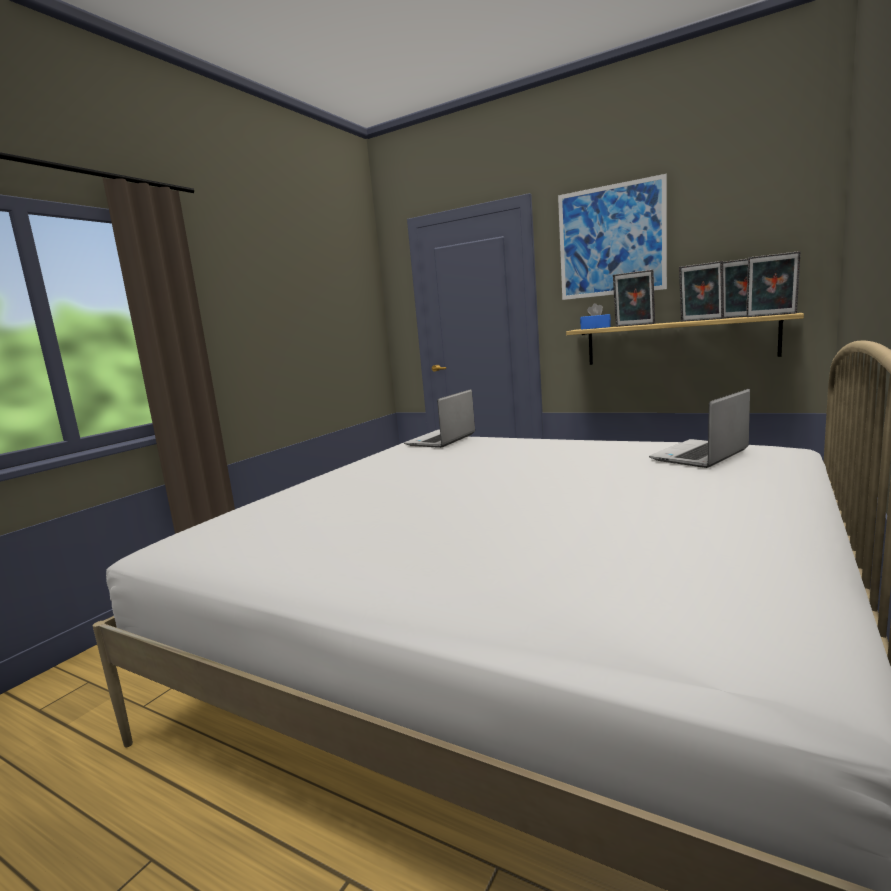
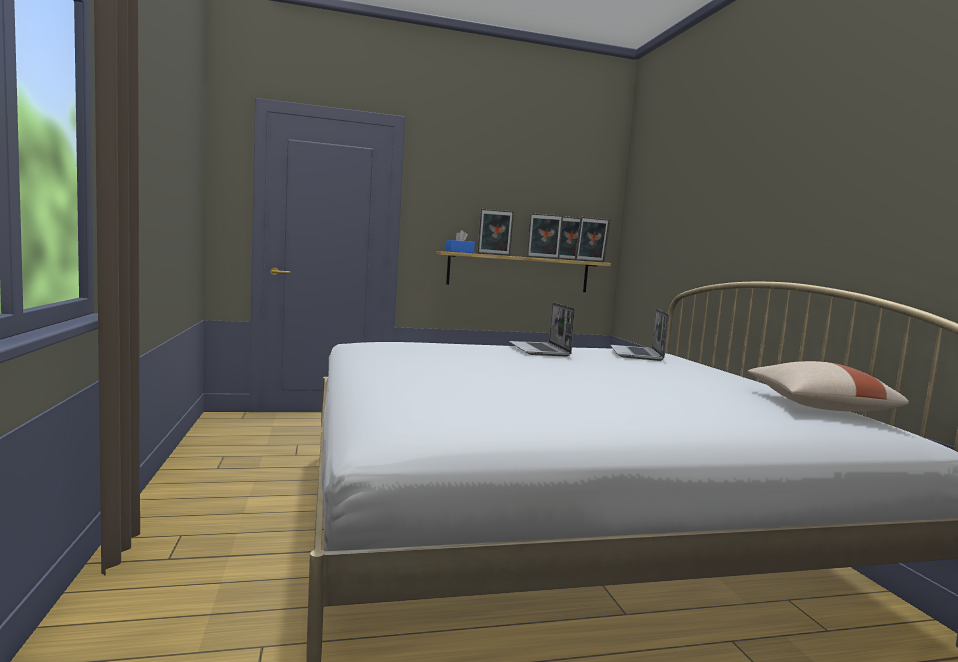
camera: 45 degrees left, 5 degrees down
(441, 440) = (401, 344): laptop -> laptop (540, 350)
(611, 241) = (474, 179): picture -> none
(744, 579) = (817, 406): none -> beige pillow

